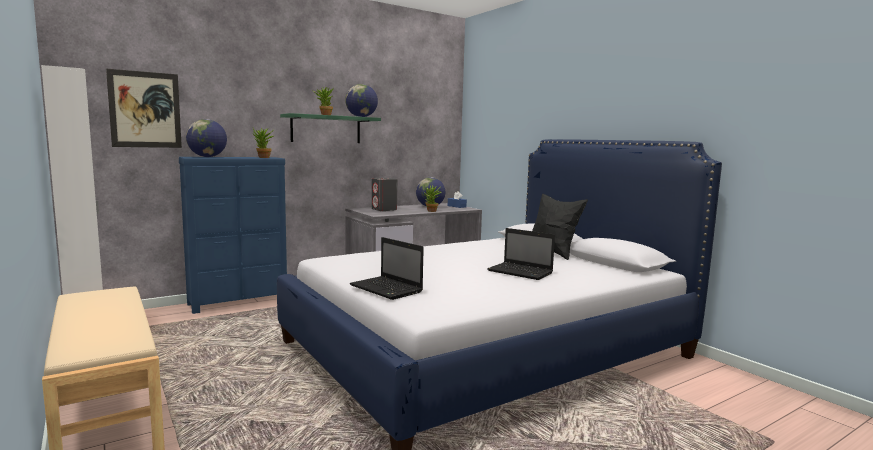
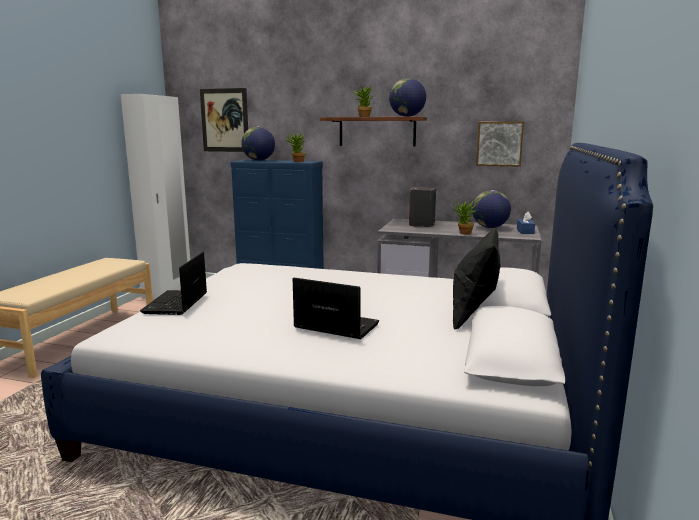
camera: 50 degrees right, 5 degrees up
(326, 129) = (377, 131): green shelf -> brown shelf
(420, 142) = (499, 144): none -> picture
(521, 272) = (334, 326): laptop -> laptop turned 120 degrees clockwise

